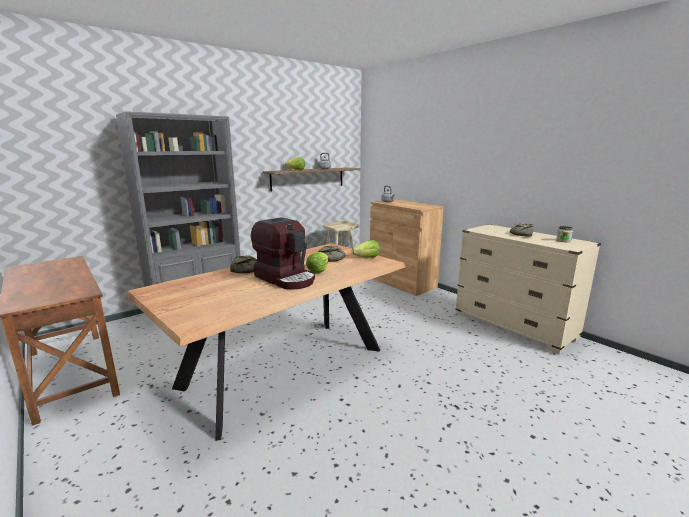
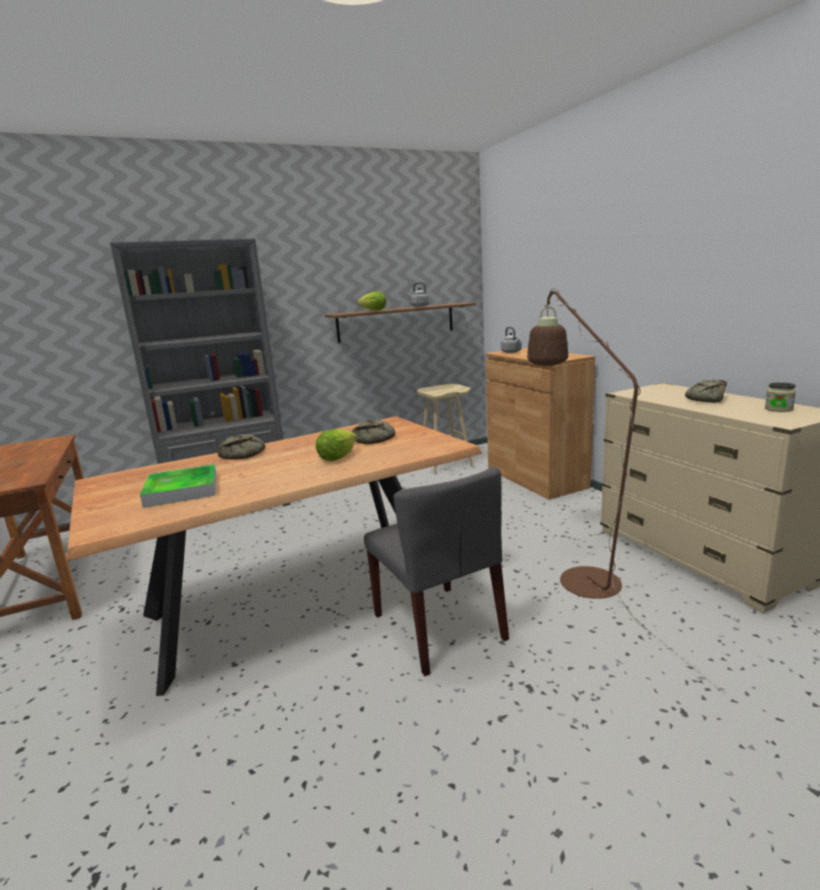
camera: 15 degrees right, 0 degrees up
(226, 295) = (182, 490): none -> tray
(286, 278) = (282, 468): coffee machine -> none
(367, 258) = (427, 438): lettuce -> none
(387, 377) = (439, 627): none -> grey chair
(455, 339) = (580, 574): none -> brown floor lamp

